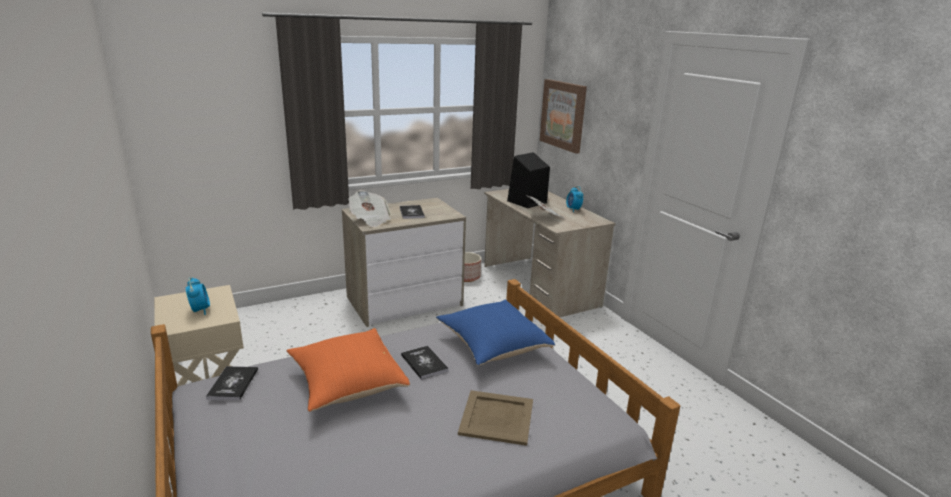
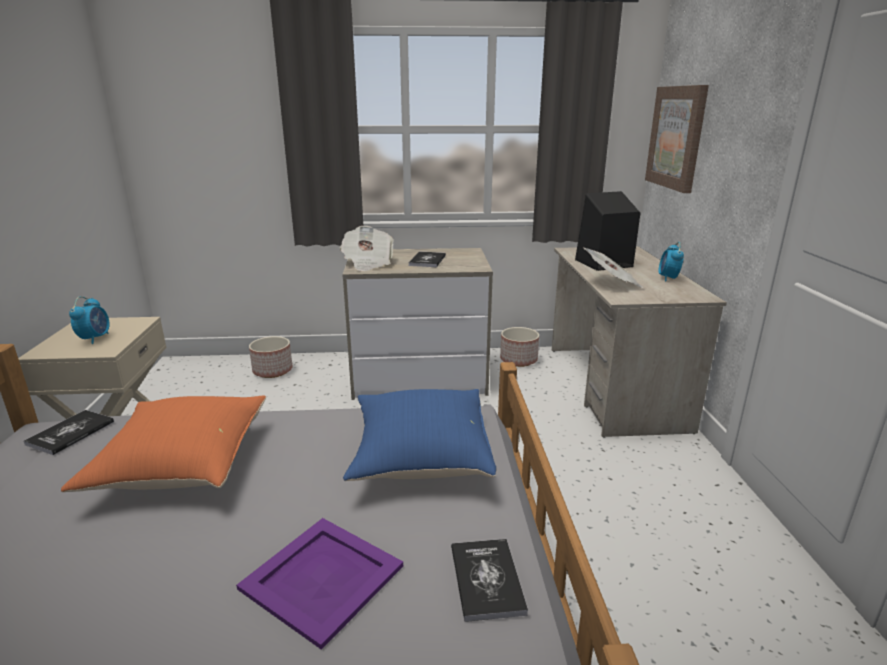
camera: 25 degrees right, 0 degrees up
(280, 316) = (272, 371): none -> planter
(424, 363) = (305, 459): book -> book (486, 579)
(497, 417) = (323, 577): beige tray -> purple tray

